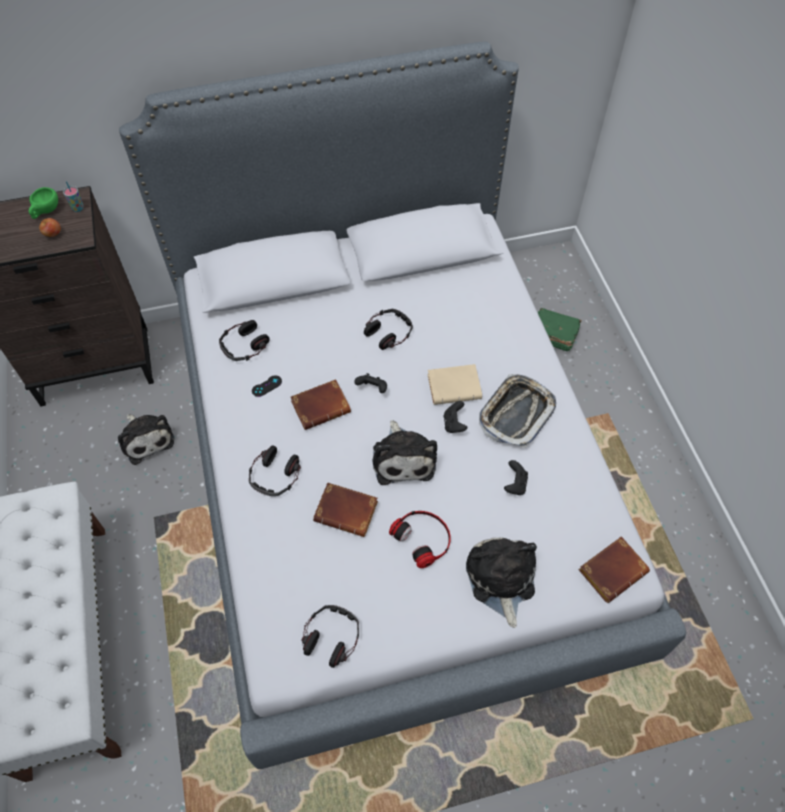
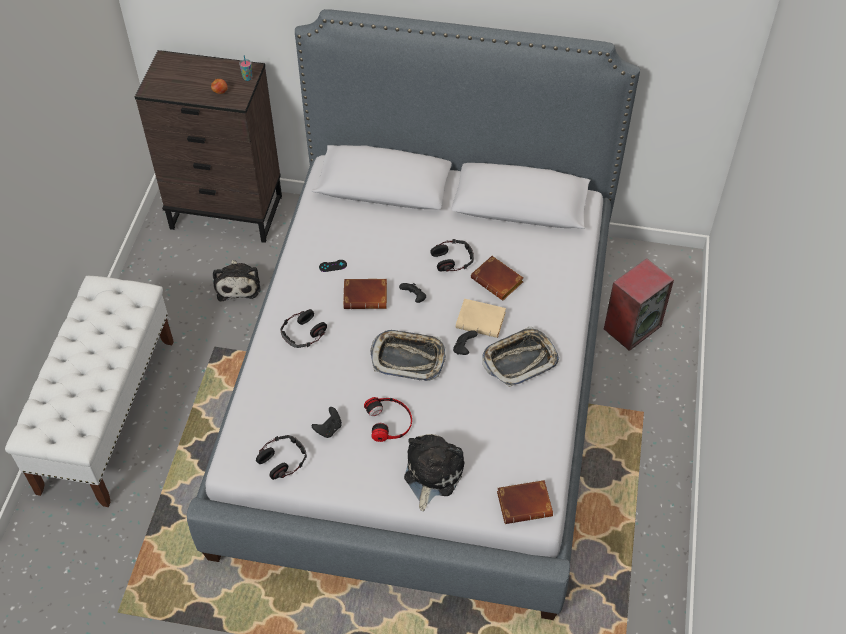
camera: 25 degrees right, 5 degrees down
(45, 211) = (223, 73): green cup -> none
(244, 346) = (332, 229): headphones -> none
(348, 511) = (343, 379): brown book -> brown book (498, 281)
(403, 458) = (408, 358): plush toy -> tray
(515, 484) = (485, 412): black game controller -> black game controller (328, 429)
(552, 335) = (632, 326): green book -> speaker

